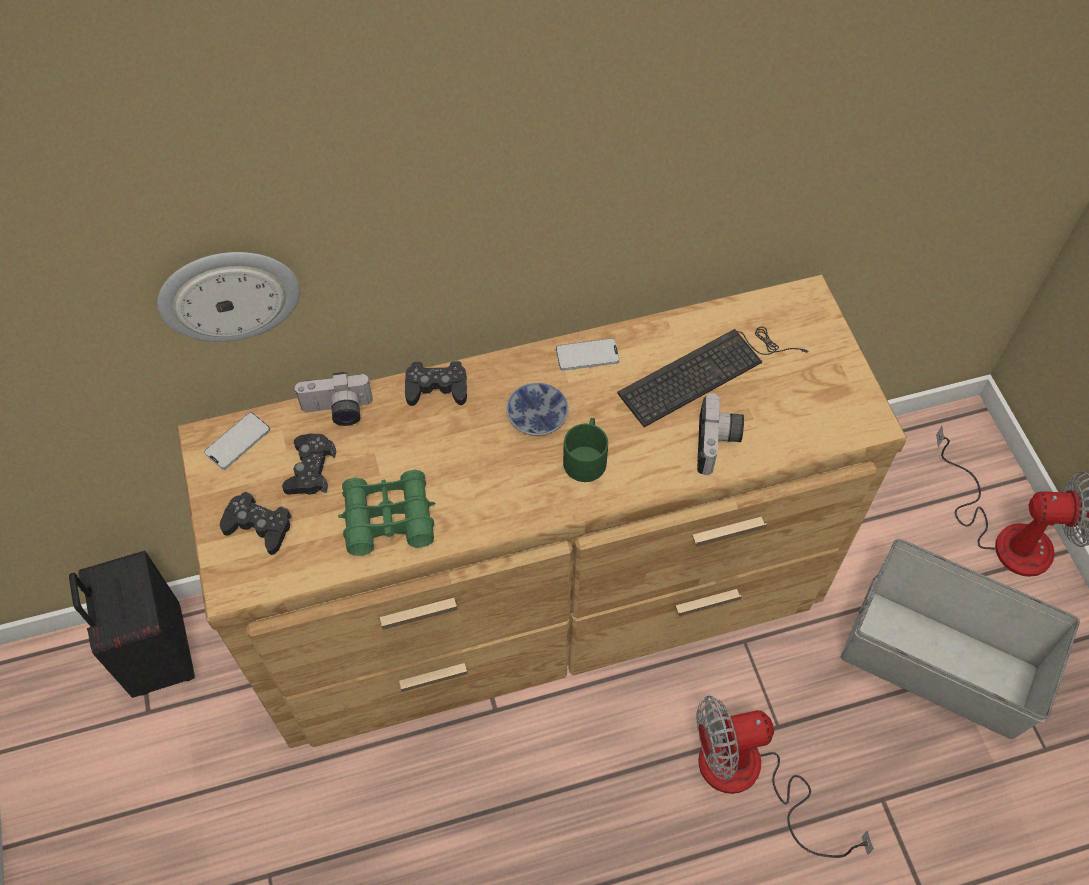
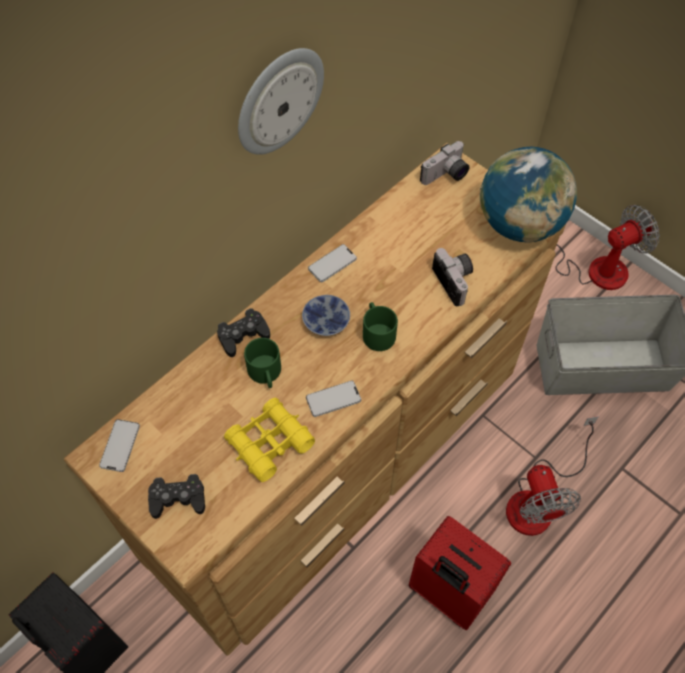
camera: 30 degrees left, 0 degrees up
(229, 294) = (82, 332): wall clock -> wall clock (278, 100)
(310, 470) = (189, 438): black game controller -> none
(337, 412) = (182, 387): camera -> camera (446, 176)
(388, 518) = (269, 443): green binoculars -> yellow binoculars
(434, 442) = (266, 374): none -> green mug
(487, 506) = (333, 399): none -> phone
(570, 822) = (447, 592): none -> red suitcase
(707, 372) = (418, 238): keyboard -> none
(749, 778) = (538, 500): fan -> fan turned 60 degrees counterclockwise
(844, 413) = (519, 224): none -> globe

